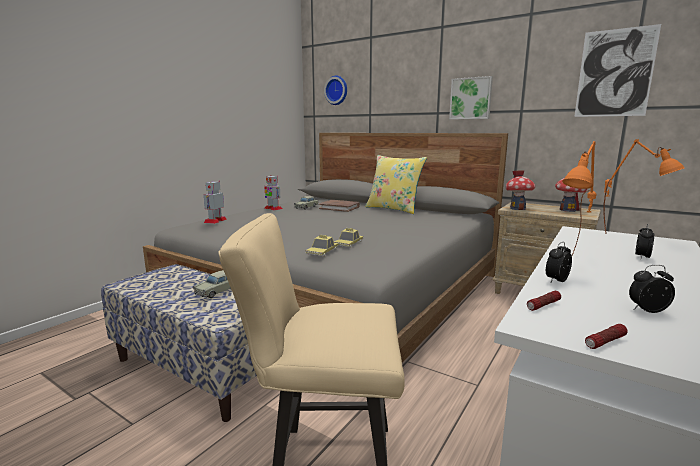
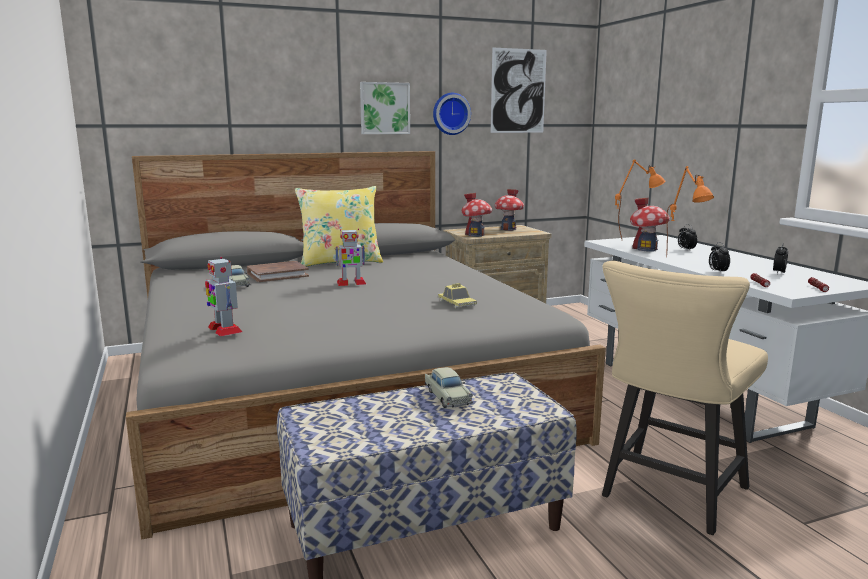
camera: 55 degrees left, 0 degrees up
(273, 208) = (194, 297): toy robot -> toy robot (351, 283)
(322, 252) = (476, 315): toy car -> none
(337, 90) = (158, 82): wall clock -> wall clock (450, 114)
(589, 245) = (647, 249): none -> toy house

